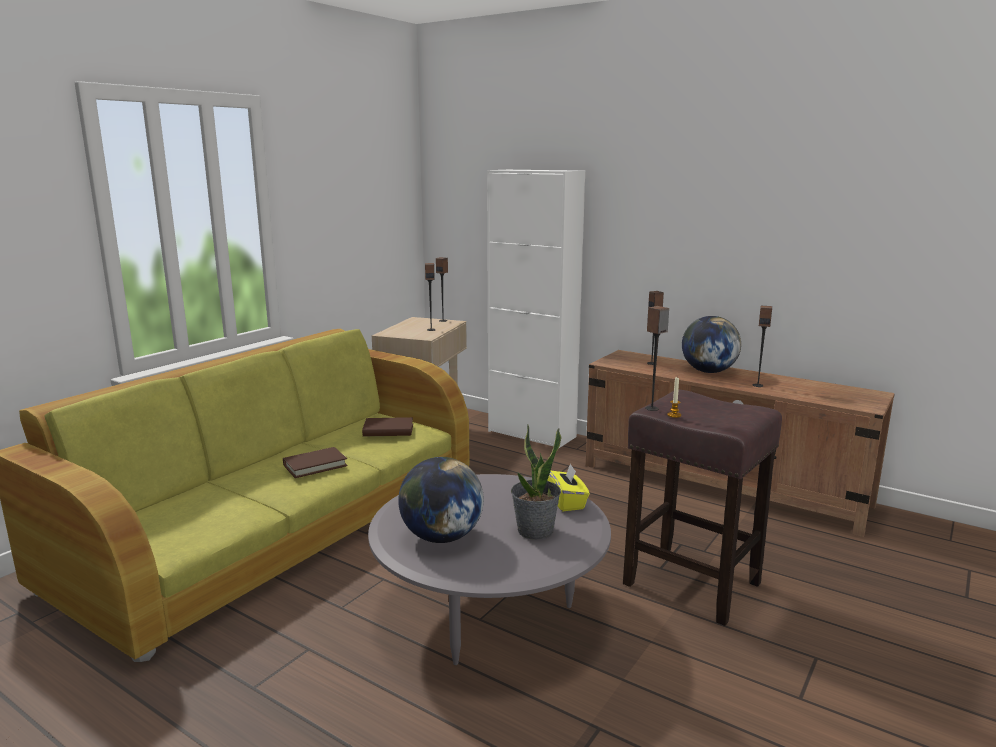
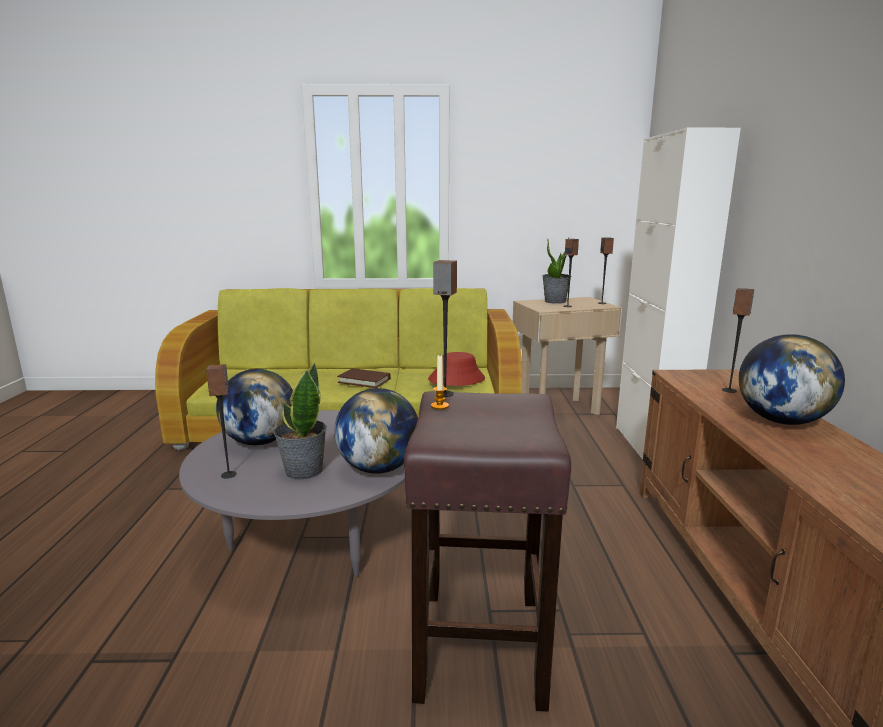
camera: 55 degrees right, 0 degrees up
(388, 430) = (456, 379): brown book -> red hat
(406, 327) = (555, 301): none -> potted plant
(567, 502) = (378, 468): yellow tissue box -> globe
(757, 385) = (806, 458): speaker -> speaker (229, 475)

